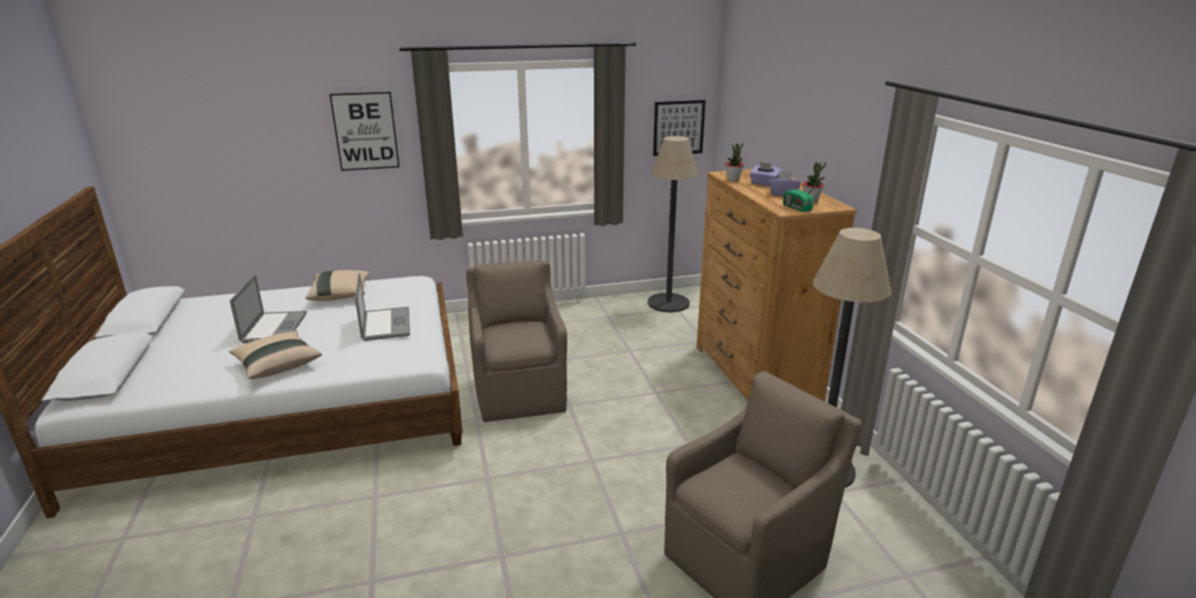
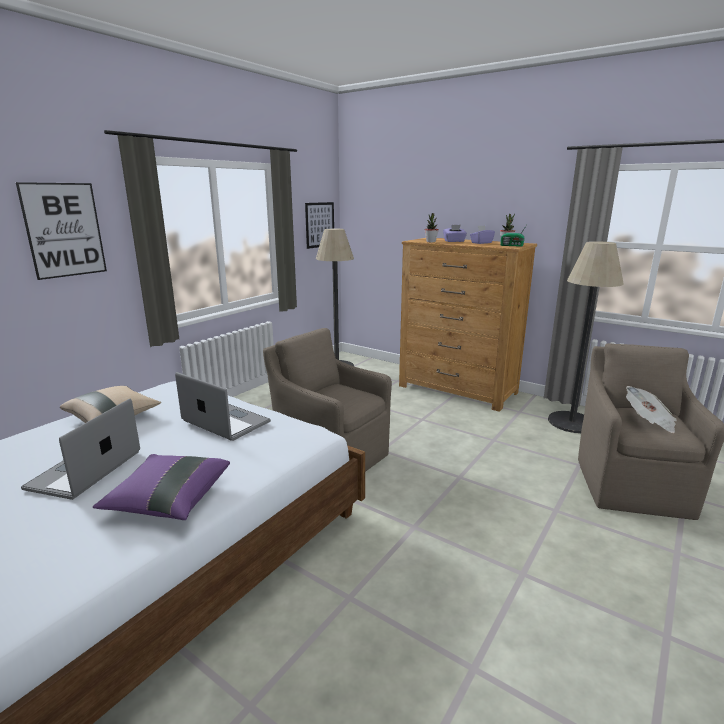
camera: 40 degrees left, 5 degrees down
(274, 327) = (85, 470): laptop -> laptop turned 120 degrees counterclockwise
(277, 365) = (168, 500): beige pillow -> purple pillow
(735, 483) = (649, 421): none -> newspaper

